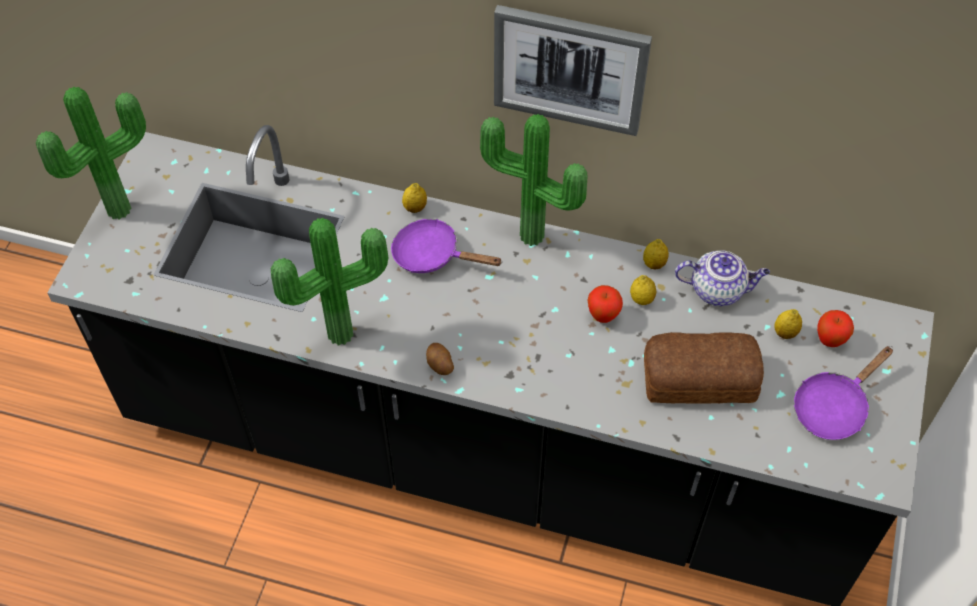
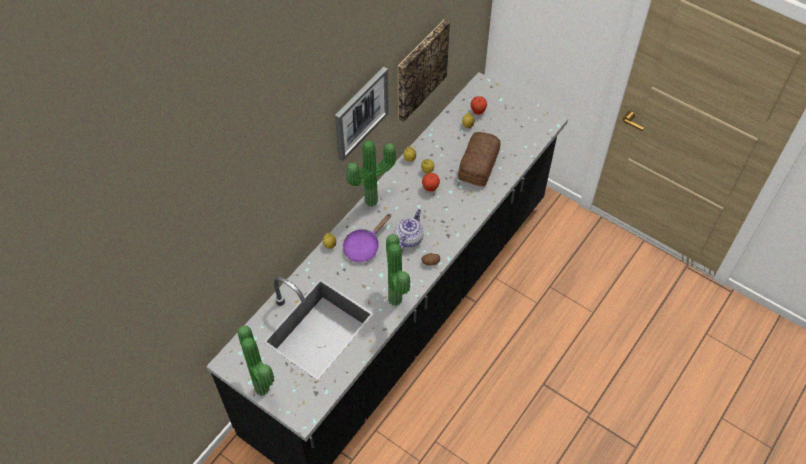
camera: 70 degrees left, 0 degrees up
(718, 289) = (434, 140): teapot -> teapot (409, 238)
(763, 146) = (420, 69): none -> picture
(833, 407) = (511, 123): purple frying pan -> none

